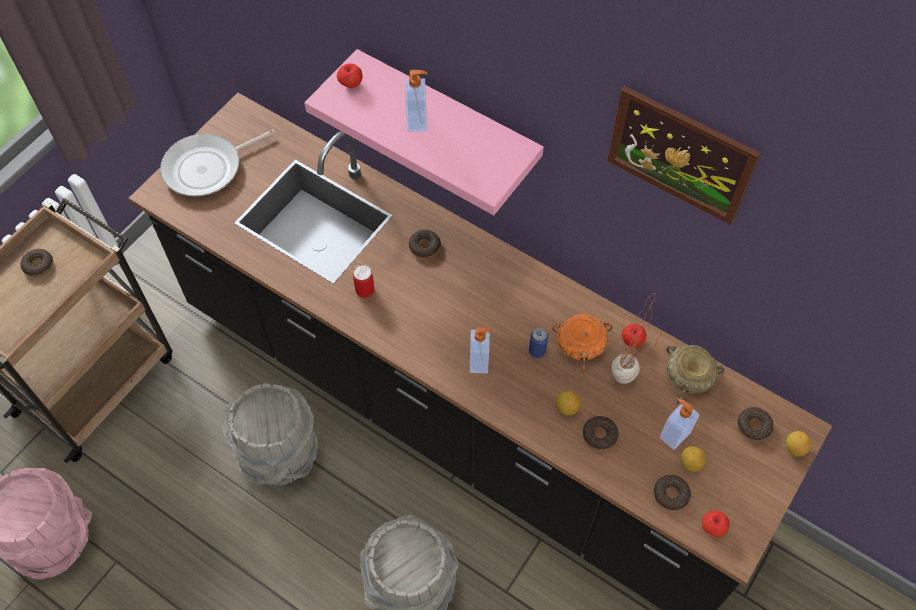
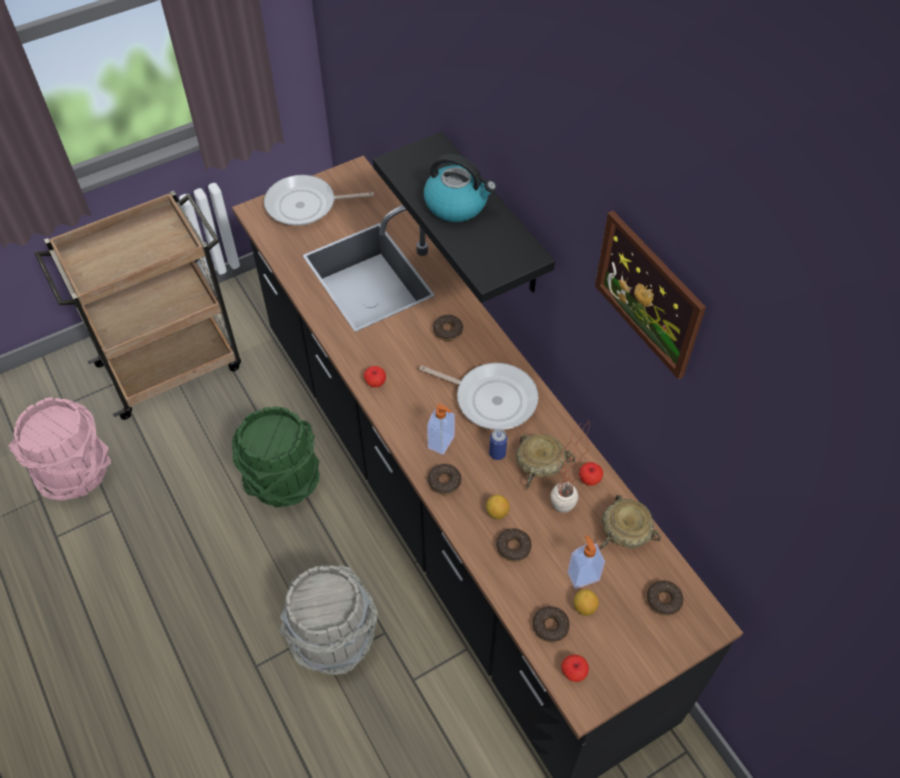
camera: 25 degrees right, 5 degrees down
(38, 265) = (143, 237): donut -> donut (444, 482)
(280, 454) = (283, 480): grey bucket -> green bucket
(351, 84) = (419, 156): apple -> apple (375, 382)
(365, 291) = (377, 347): can -> none
(418, 121) = (457, 204): soap dispenser -> kettle
(448, 121) = (494, 218): pink shelf -> black shelf
(503, 299) = (491, 398): none -> frying pan
(582, 345) = (541, 465): orange bowl -> beige bowl
(794, 448) = (693, 637): lemon -> none

